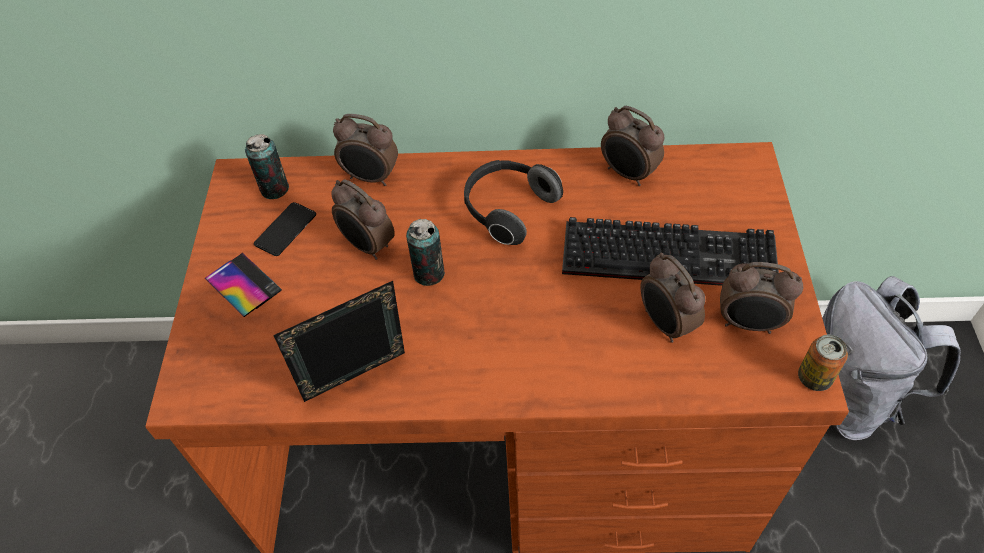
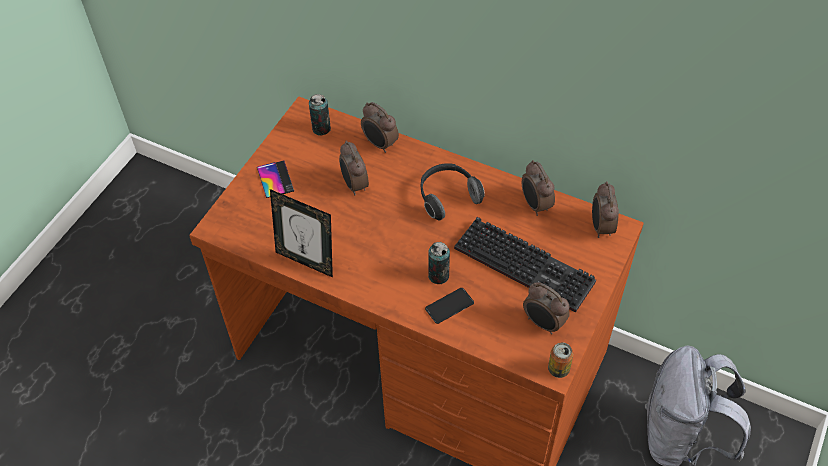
camera: 25 degrees right, 0 degrees up
(285, 229) = (314, 156): phone -> phone (449, 306)
(359, 384) = (306, 260): picture frame -> picture frame turned 150 degrees counterclockwise
(429, 273) = (379, 216): can -> can (438, 276)
(665, 324) = (494, 302): alarm clock -> alarm clock (600, 227)

